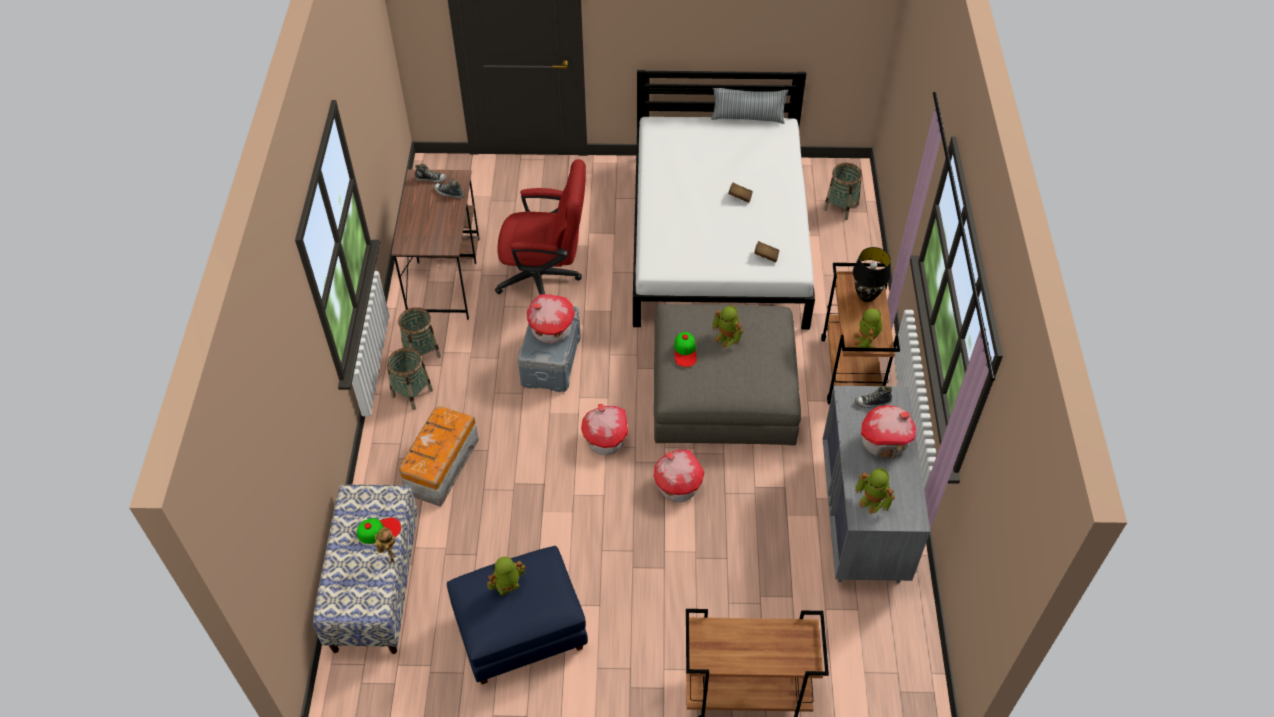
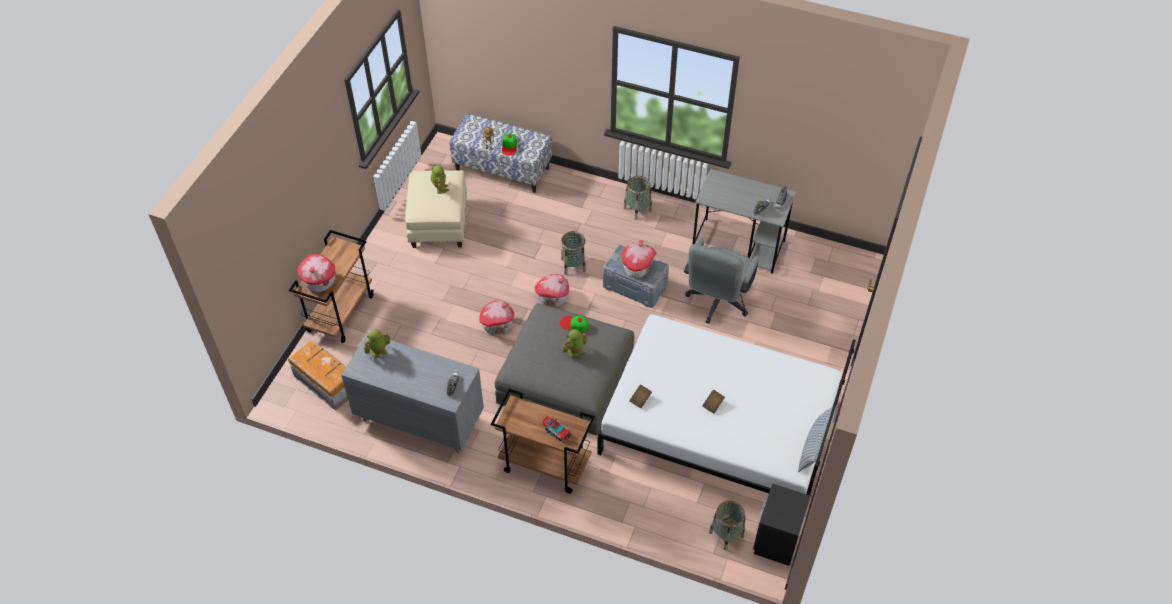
camera: 110 degrees right, 0 degrees up
(422, 352) = (671, 220): basket -> basket (573, 265)
(440, 467) = (571, 212): storage box -> storage box (325, 383)
(444, 276) = (739, 246): brown desk -> grey desk
(520, 633) = (438, 223): blue ottoman -> beige ottoman
(546, 277) = (716, 303): red office chair -> grey office chair
(824, 172) = (777, 540): none -> black nightstand
(866, 296) = (556, 431): black table lamp -> toy truck
(866, 341) = (514, 413): toy robot -> none
(884, 442) = (418, 378): toy house -> toy house (320, 281)

